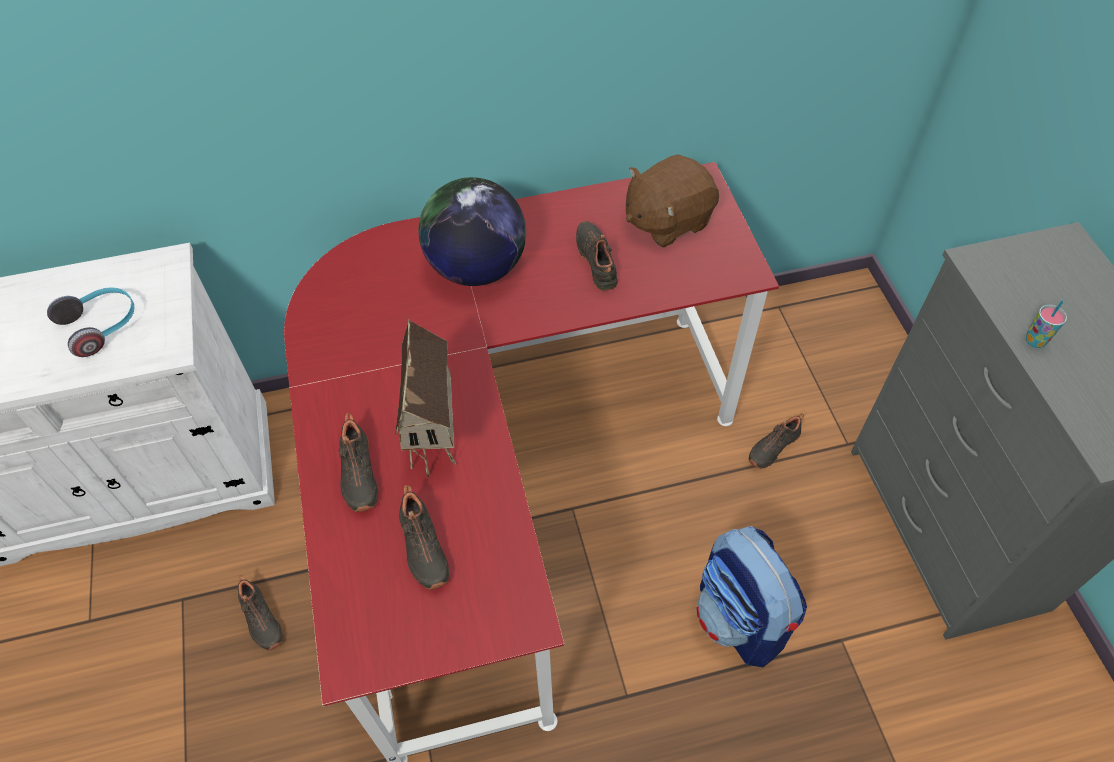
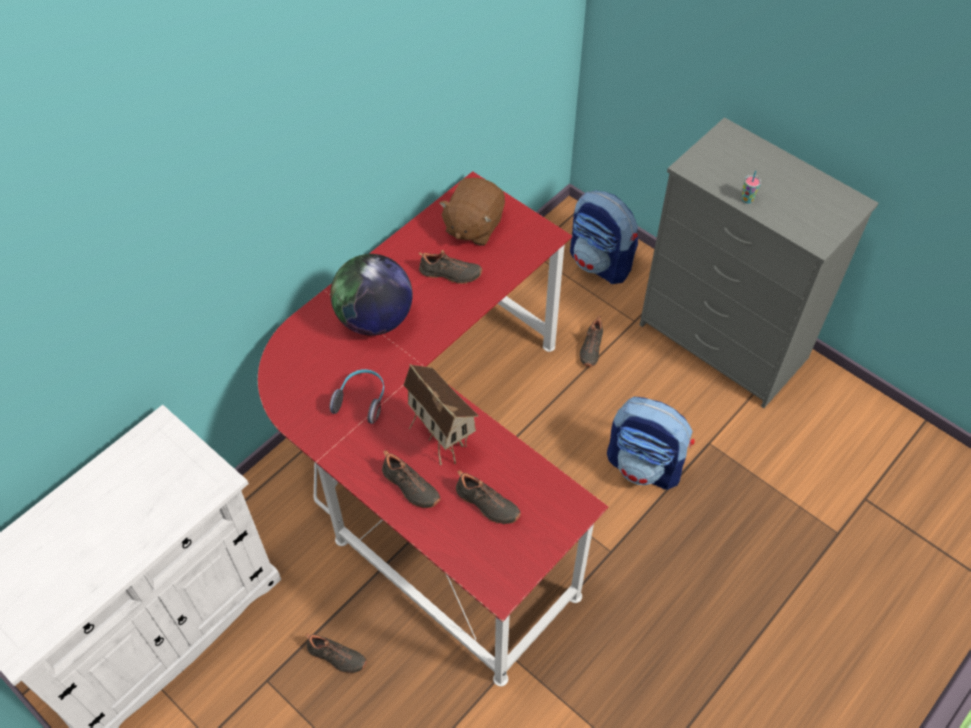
camera: 35 degrees left, 0 degrees up
(102, 326) = (155, 492): headphones -> headphones (362, 400)
(598, 260) = (450, 274): black shoe -> black shoe turned 150 degrees clockwise
(853, 359) = (601, 263): none -> backpack

